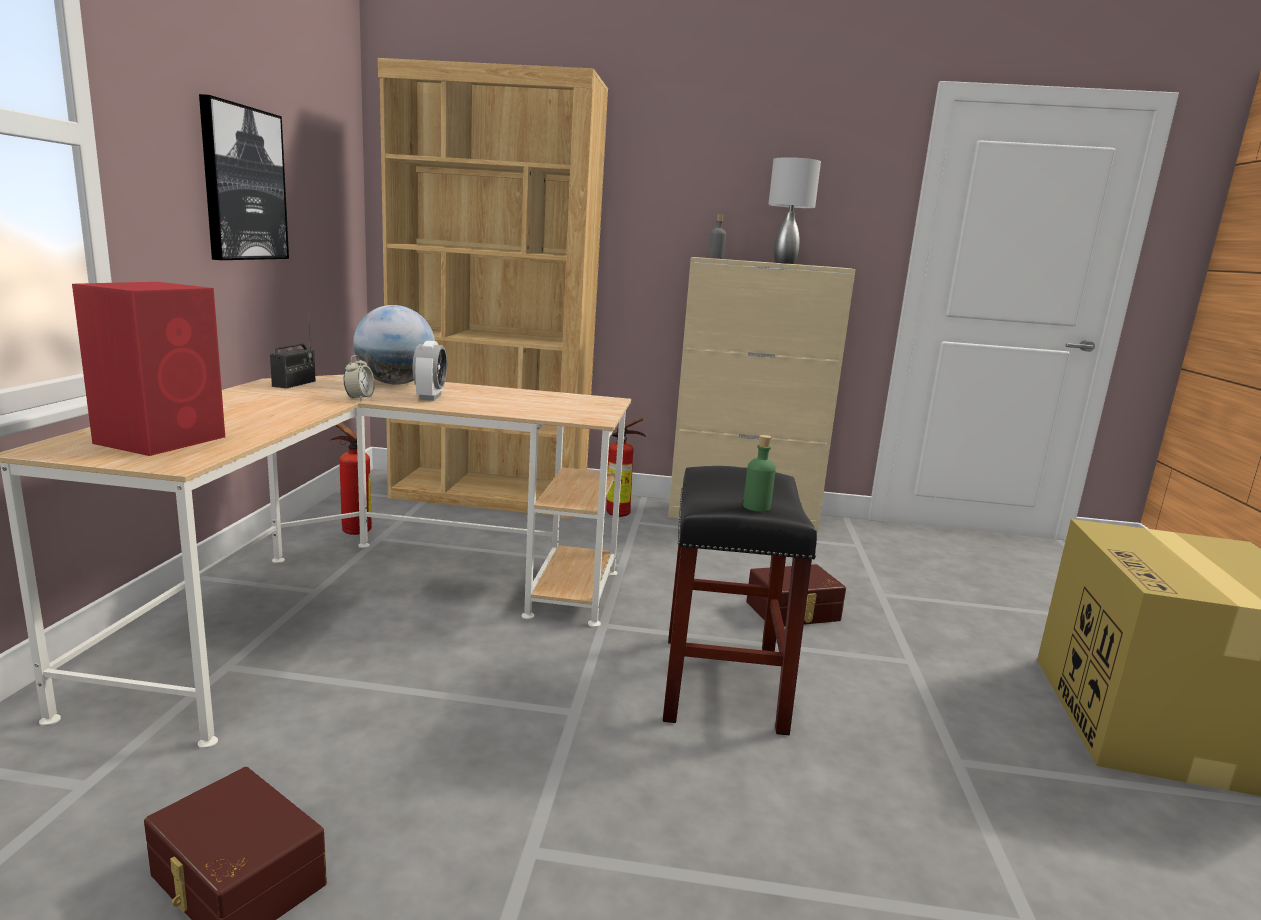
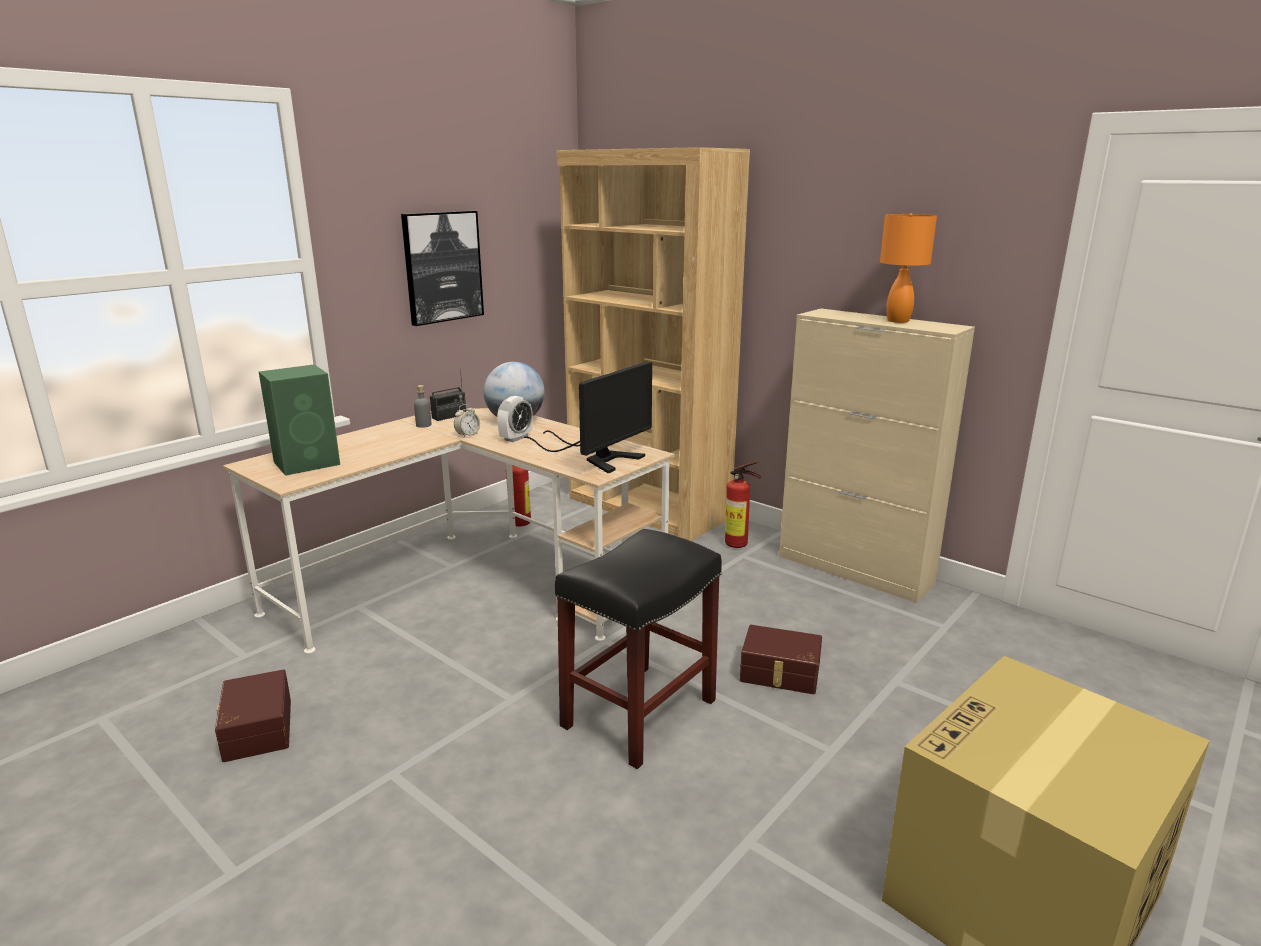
camera: 35 degrees right, 5 degrees up
(163, 439) = (308, 463): red speaker -> green speaker
(561, 406) = (598, 457): none -> monitor
(715, 258) = (834, 312): grey bottle -> grey bottle (423, 425)
(756, 507) = (610, 578): green bottle -> none
(784, 263) = (897, 320): grey table lamp -> orange table lamp

